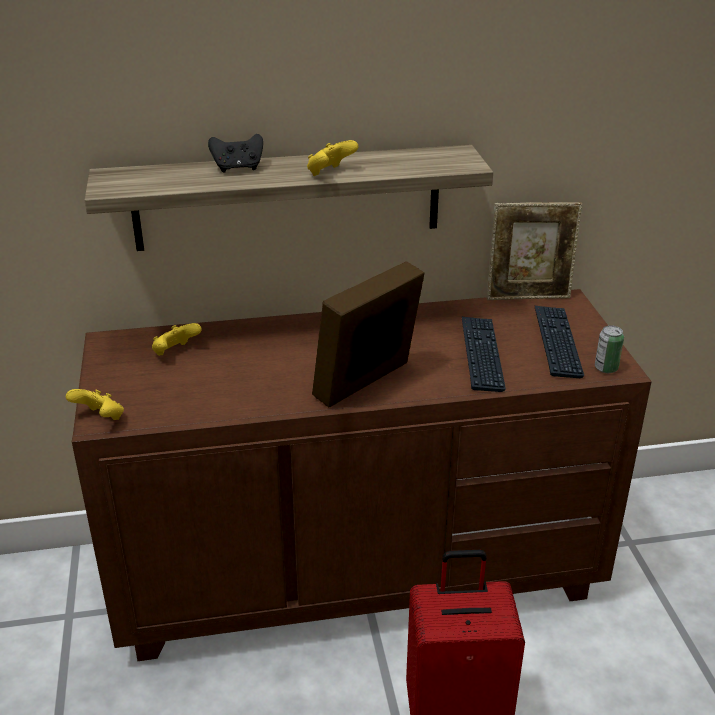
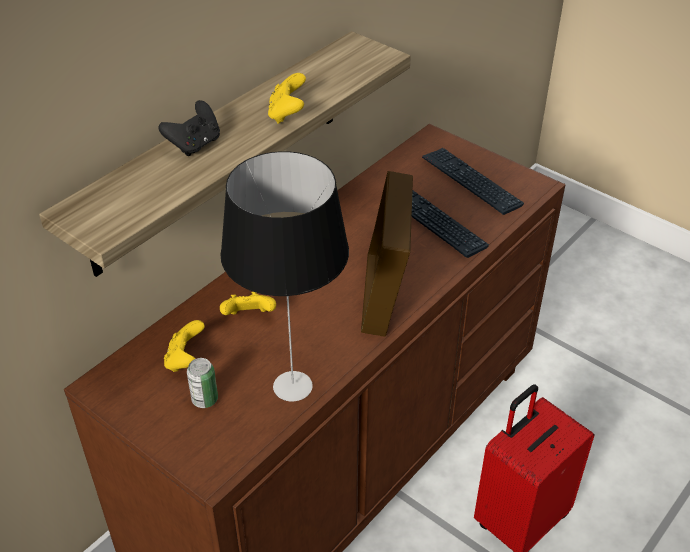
camera: 40 degrees left, 10 degrees up
(100, 418) = (207, 467): yellow game controller -> yellow game controller (249, 317)
(221, 403) = (294, 385): none -> table lamp
(528, 297) = (403, 149): picture frame -> none
(606, 368) = (527, 188): can -> can (205, 399)

